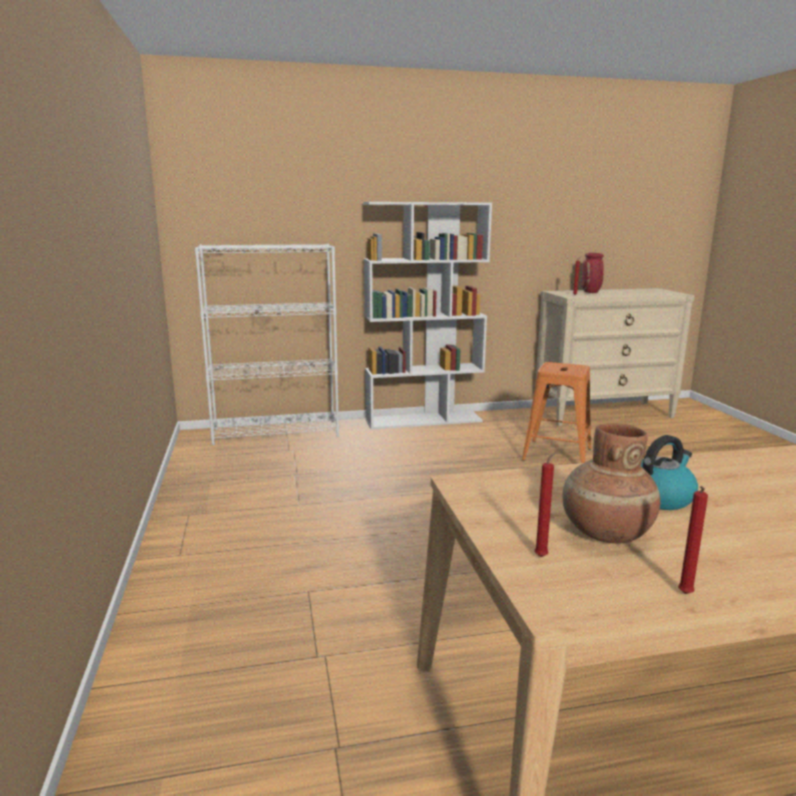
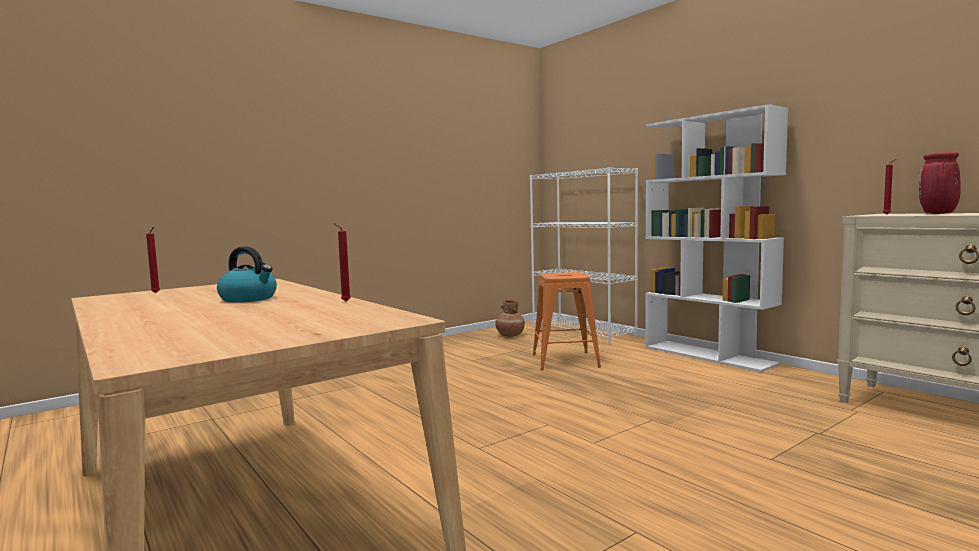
camera: 65 degrees right, 10 degrees down
(557, 455) = (736, 412): orange stool -> orange stool (565, 360)
(605, 533) = (186, 296): brown vase -> brown vase (509, 335)
(684, 595) = (96, 307): red candle -> red candle (344, 301)

